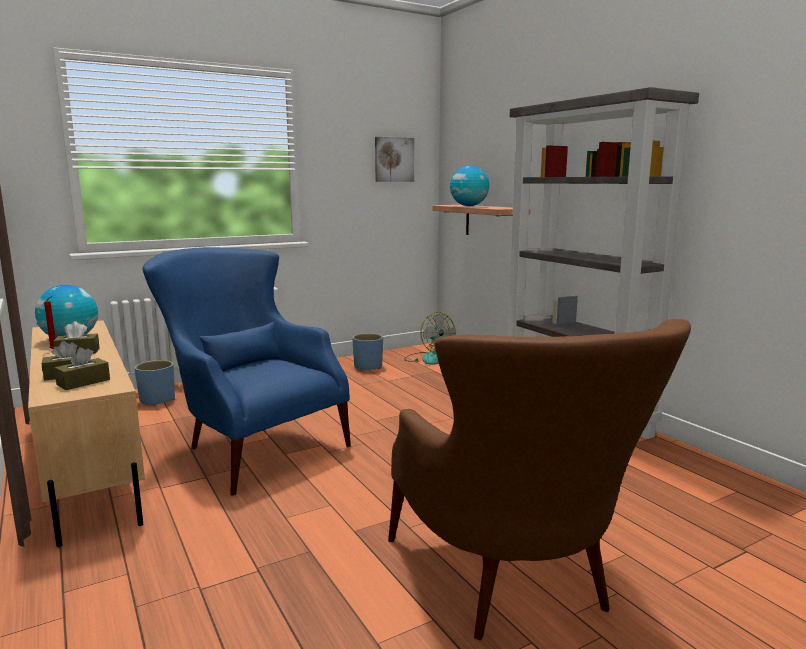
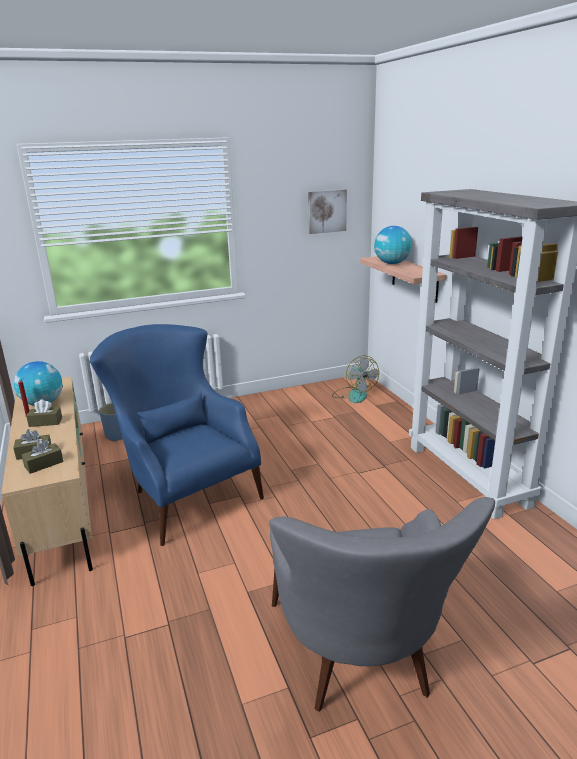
camera: 10 degrees right, 10 degrees up
(368, 367) = (298, 403): blue planter -> none
(518, 587) = (362, 664): brown armchair -> grey armchair

